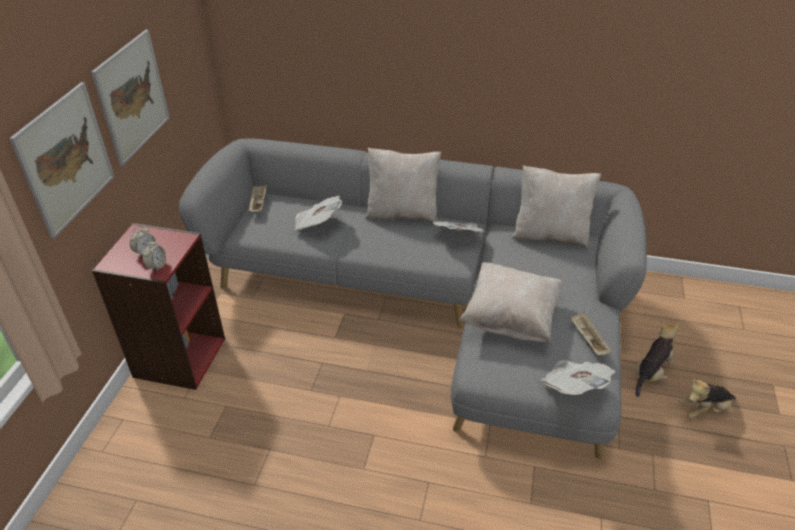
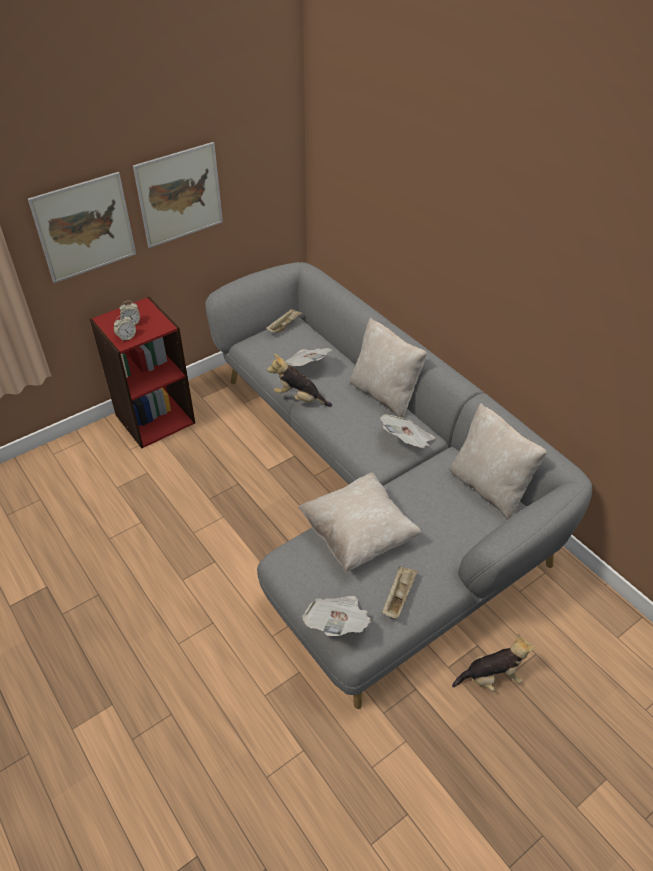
camera: 40 degrees right, 5 degrees up
(704, 409) = (502, 744): plush toy -> plush toy (299, 398)

